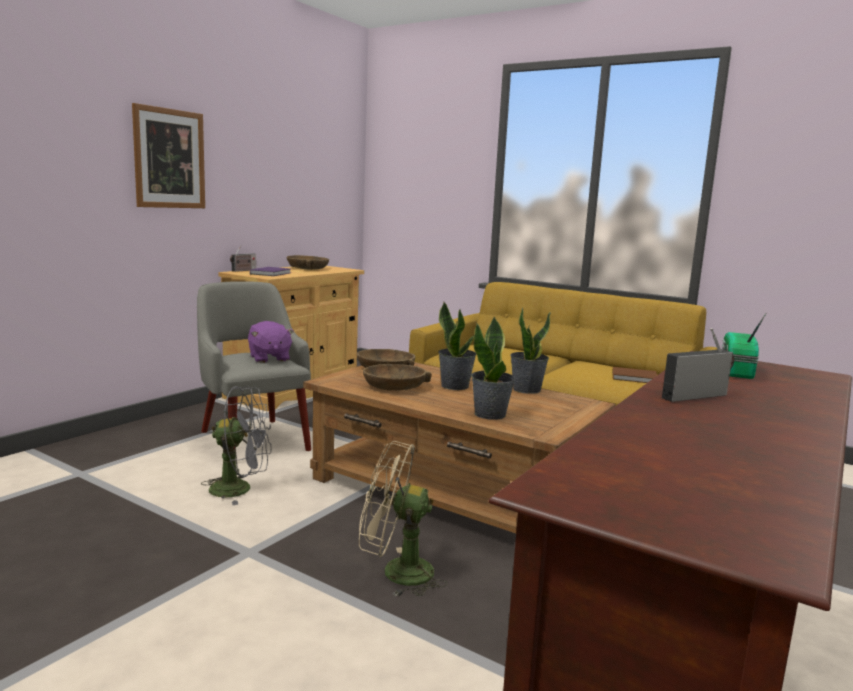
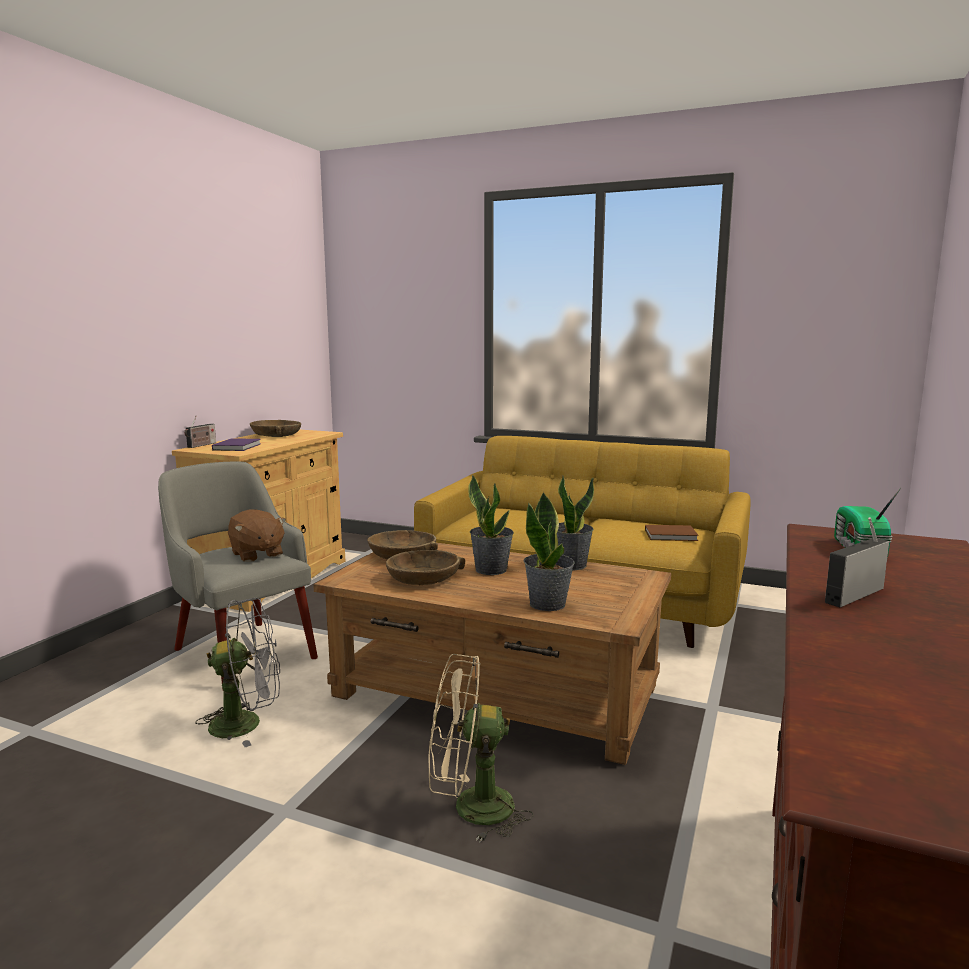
camera: 10 degrees left, 0 degrees up
(169, 159) = (102, 318): picture -> none
(269, 358) = (256, 554): purple plush toy -> brown plush toy

